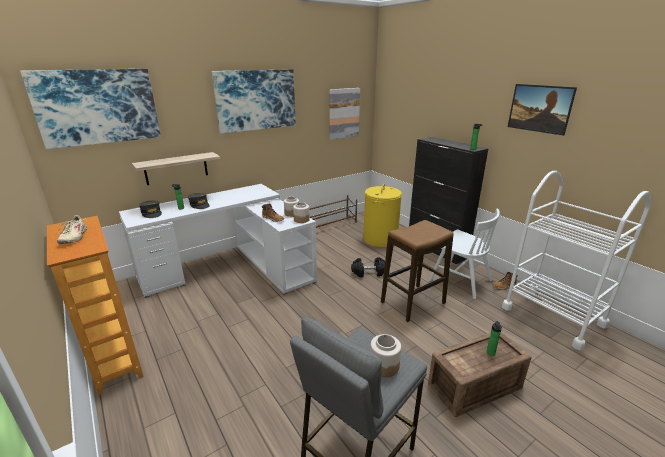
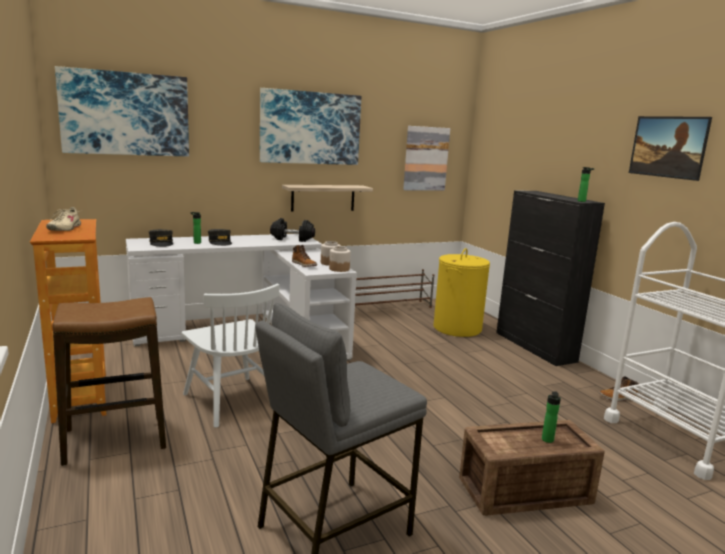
camera: 10 degrees right, 10 degrees down
(176, 168) = (201, 197): shelf -> shelf (323, 198)
(368, 273) = (426, 359): black dumbbell -> black dumbbell (292, 239)
(384, 365) = (370, 388): jar -> none
(413, 302) = (475, 396): stool -> stool (115, 439)
(460, 280) = (554, 383): white chair -> white chair (232, 401)

